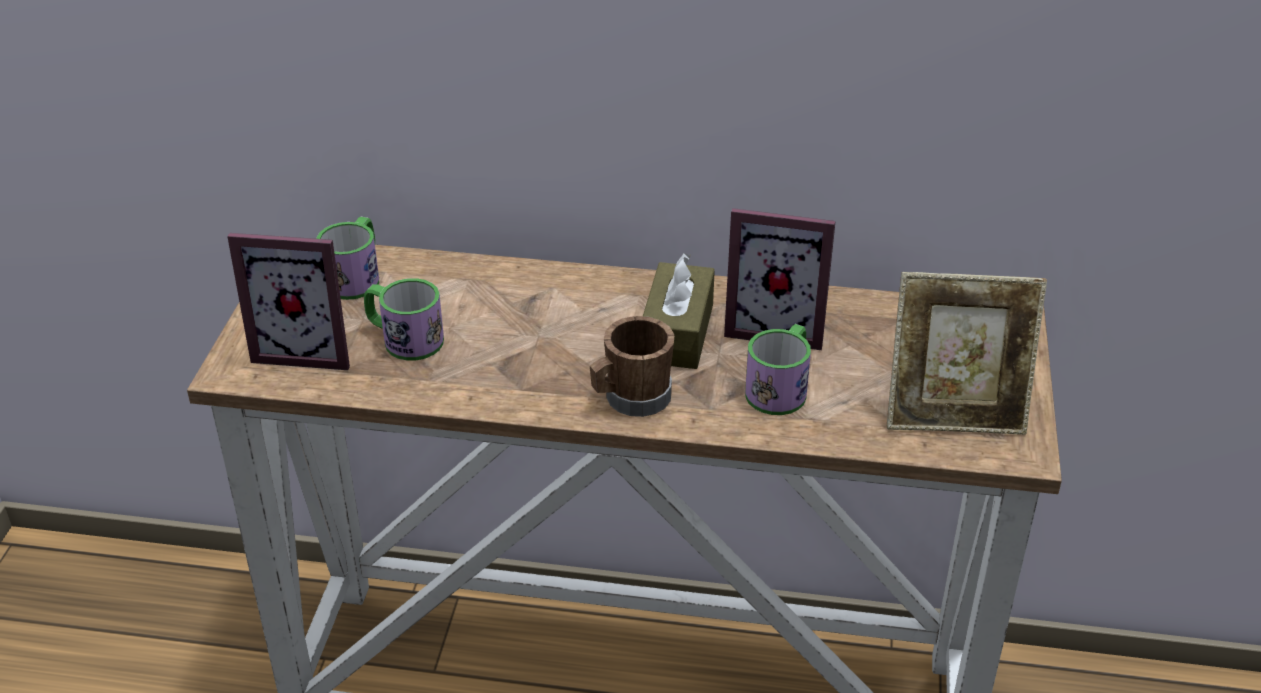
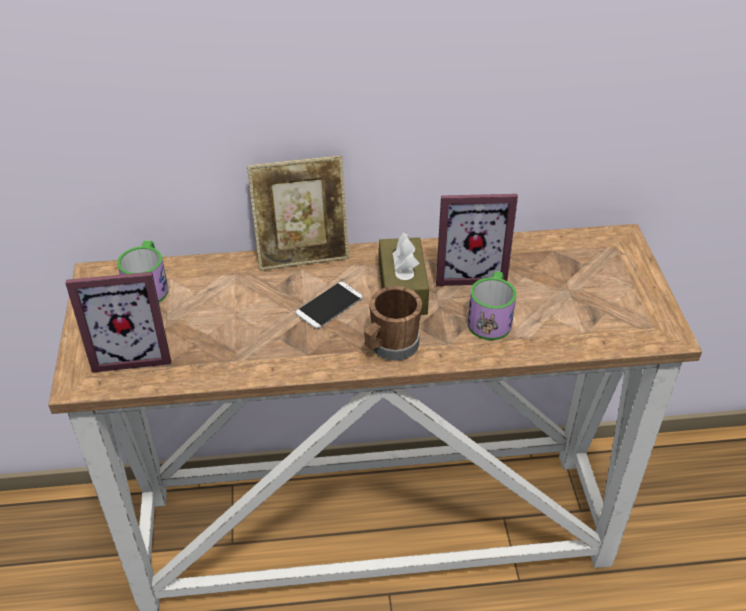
camera: 15 degrees left, 5 degrees up
(404, 338) = (204, 330): mug -> none
(573, 337) = (329, 306): none -> phone
(954, 415) = (614, 316): picture frame -> picture frame (302, 254)

